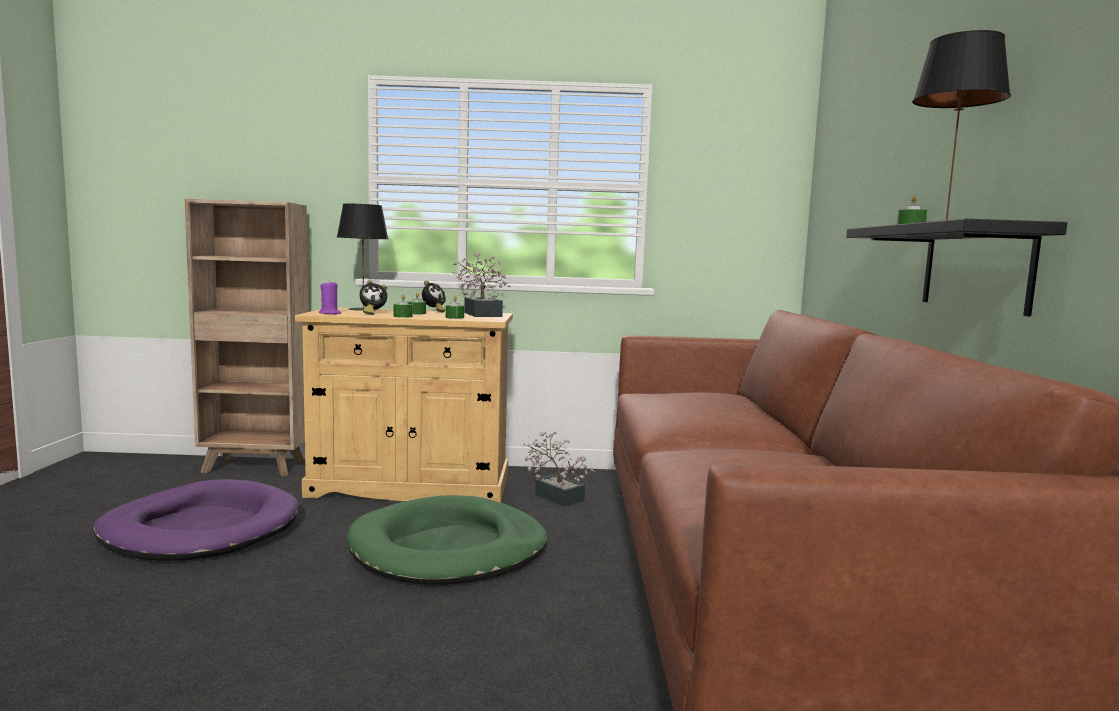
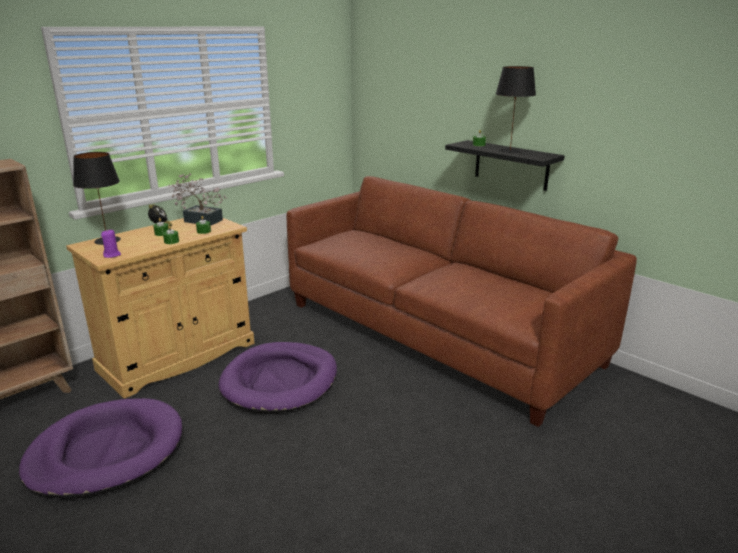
camera: 45 degrees left, 15 degrees up
(372, 313) = (138, 244): alarm clock -> none
(449, 548) = (280, 381): green dog bed -> purple dog bed
(556, 495) = (272, 324): potted plant -> none

